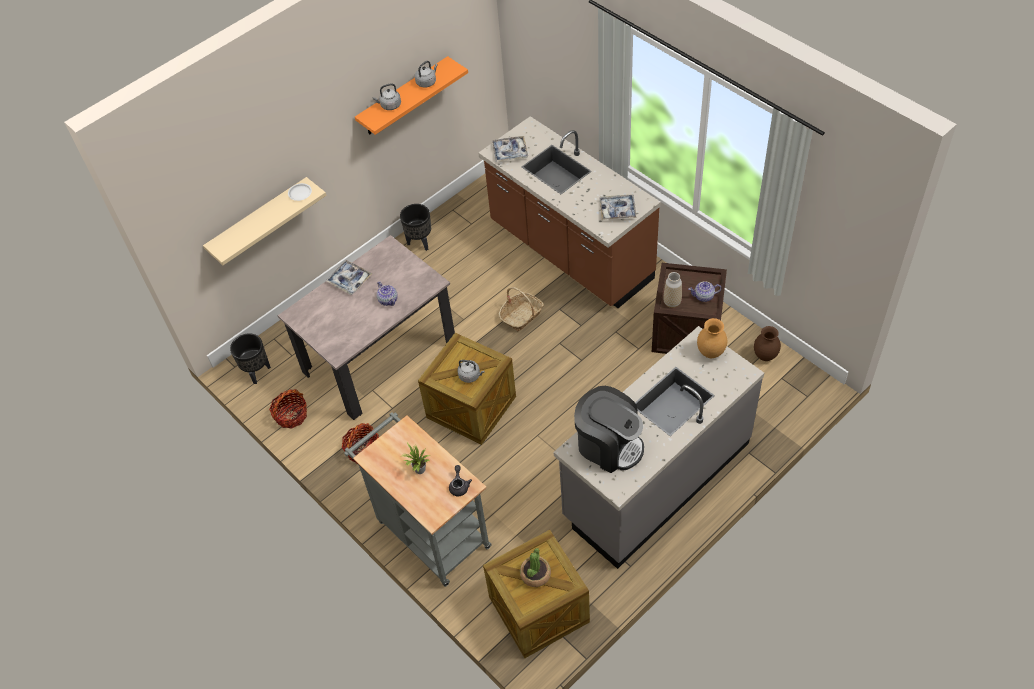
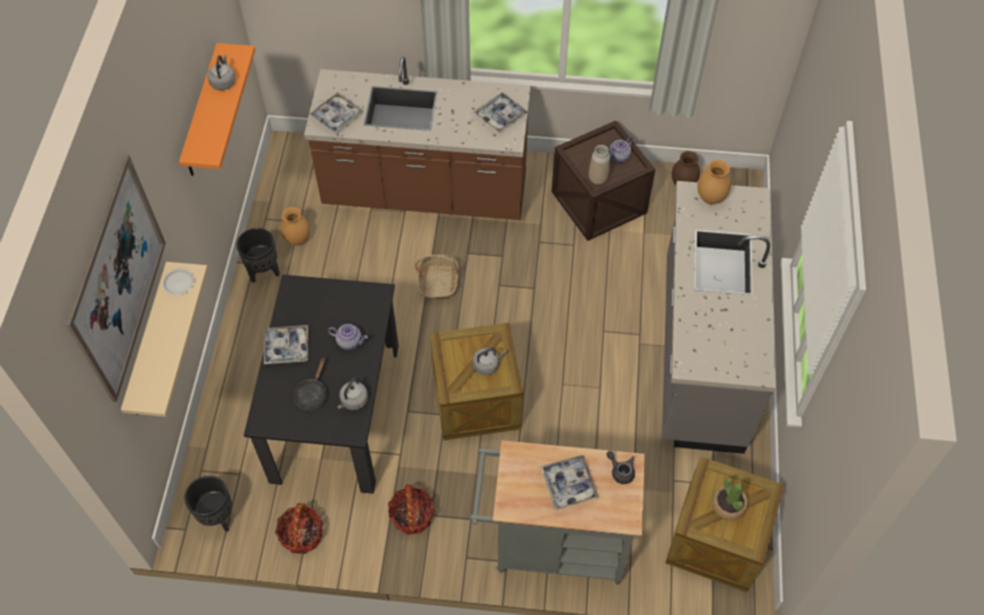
camera: 45 degrees left, 5 degrees up
(239, 159) = (119, 279): none -> picture
(337, 317) = (312, 394): none -> black frying pan
(379, 356) = (336, 413): beige dining table -> black dining table
(389, 106) = (208, 128): grey kettle -> grey kettle (353, 401)
(418, 470) = (568, 484): potted plant -> tray
(459, 234) = (297, 239): none -> brown vase
(609, 445) = (712, 338): coffee machine -> none

